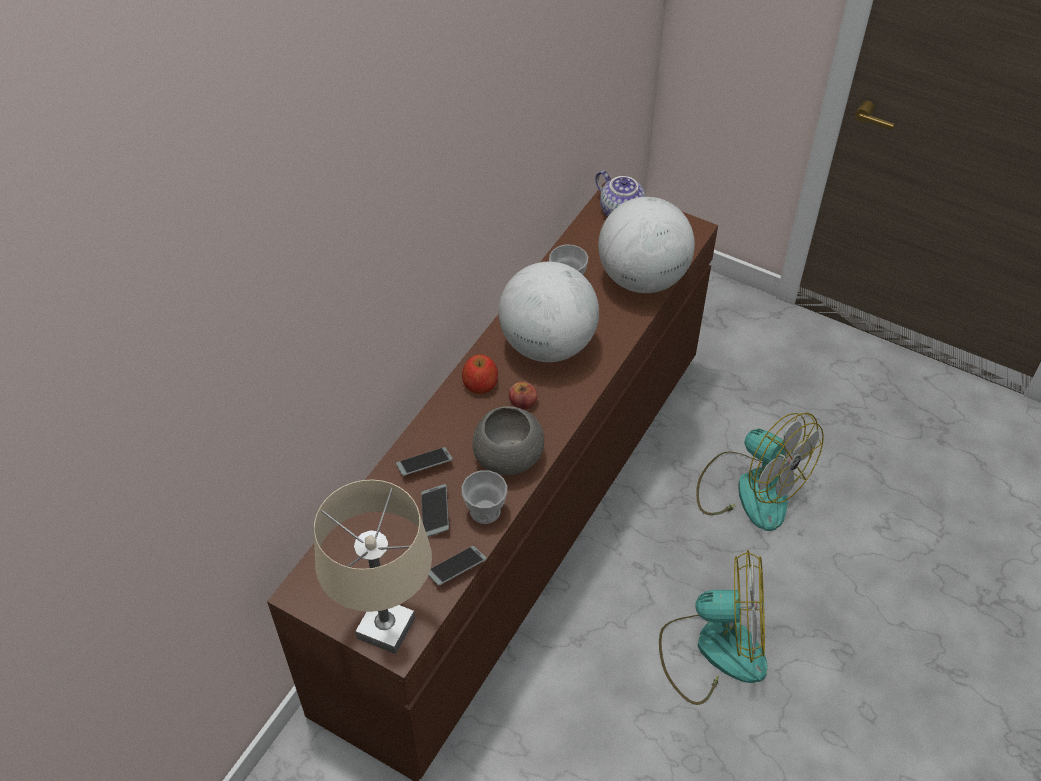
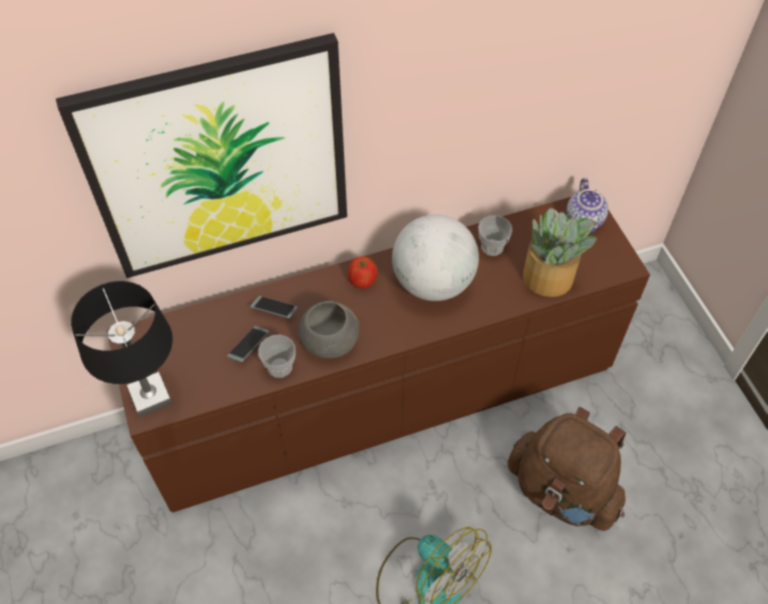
camera: 40 degrees right, 5 degrees up
(342, 308) = (220, 161): none -> picture
(385, 628) = (150, 396): beige table lamp -> black table lamp
(456, 568) = (226, 391): phone -> none
(523, 401) = (377, 310): apple -> none
(642, 278) = (549, 278): globe -> potted plant
(750, 489) = (562, 491): fan -> brown backpack

